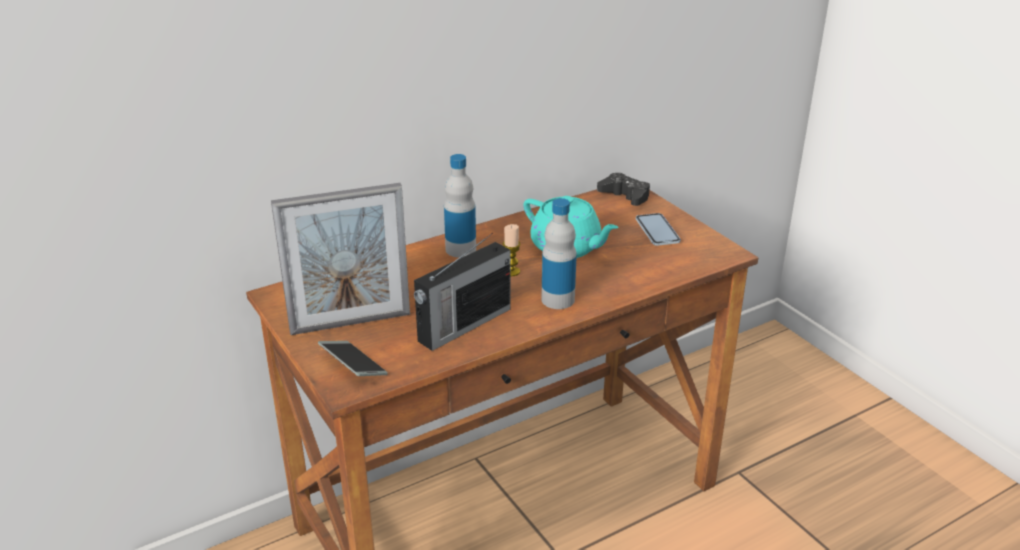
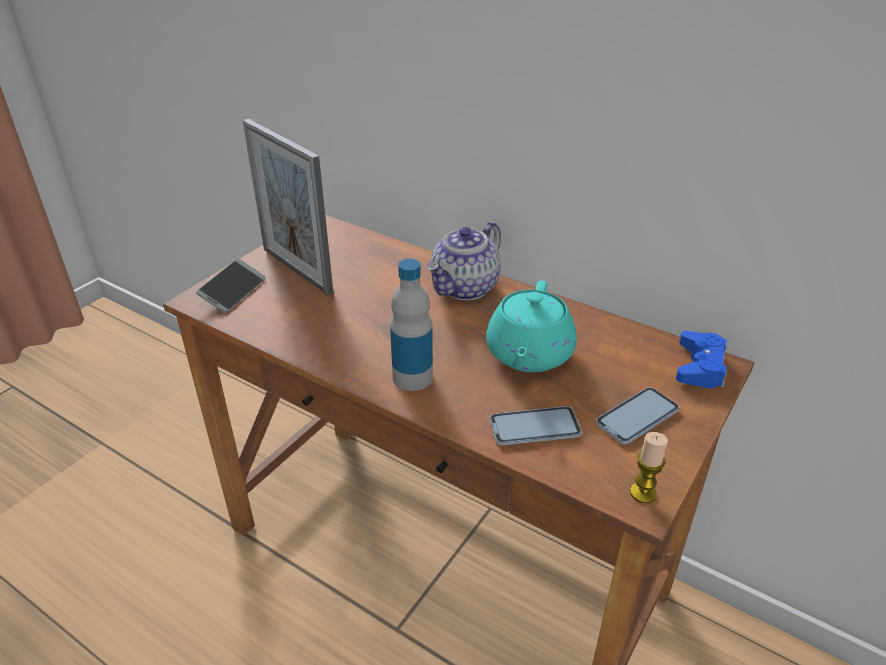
camera: 65 degrees right, 5 degrees up
(460, 249) = (465, 288): bottle -> teapot
(463, 325) = (326, 330): radio -> none
(511, 271) = (447, 330): candle -> candle (643, 493)
(625, 195) = (700, 367): black game controller -> blue game controller
(644, 267) = (534, 427): none -> phone

